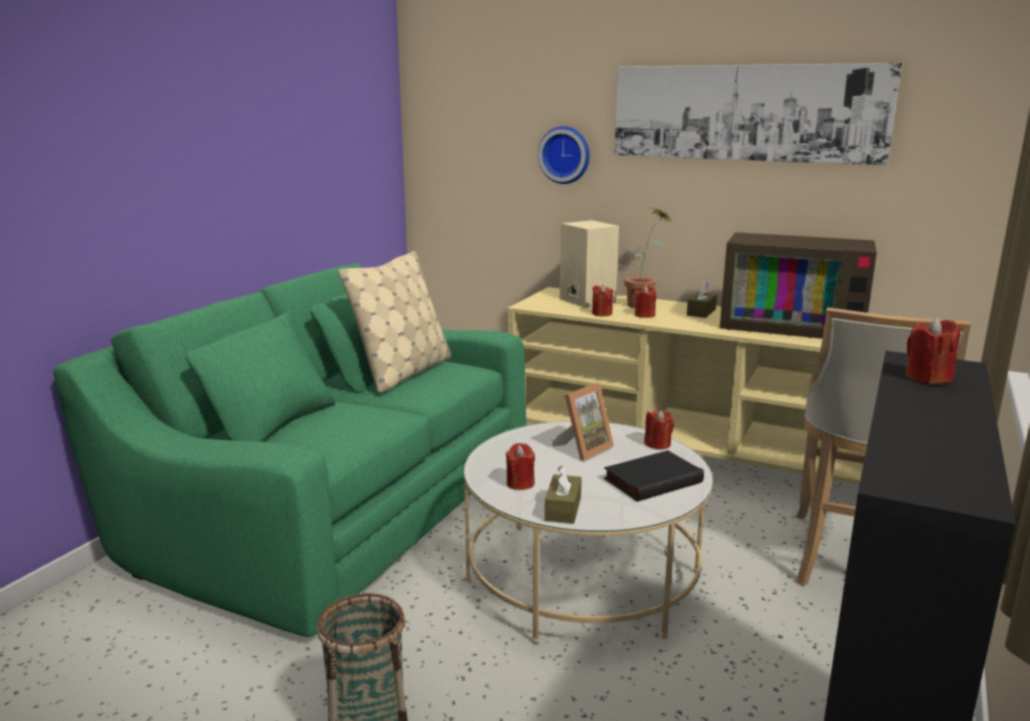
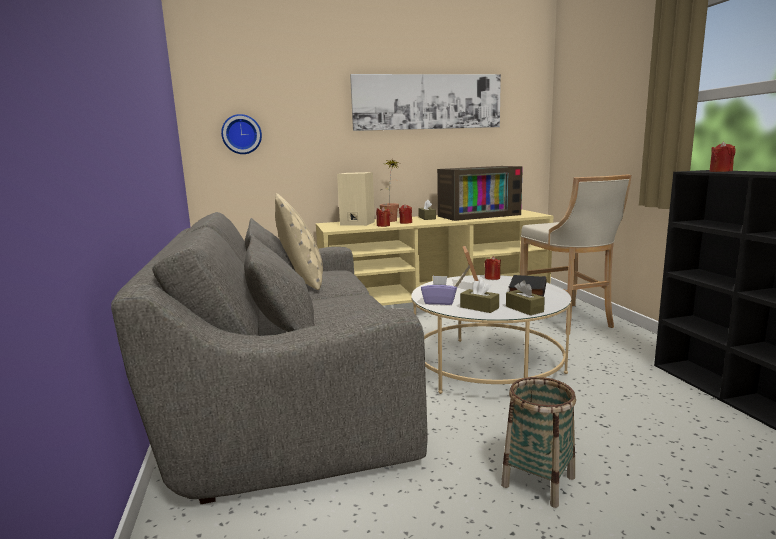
camera: 40 degrees left, 5 degrees down
(337, 506) = (285, 394): green sofa -> grey sofa
(500, 456) = (439, 302): none -> purple tissue box
(520, 483) = (479, 307): red candle -> brown tissue box
(565, 155) = (317, 132): wall clock -> wall clock (241, 134)

